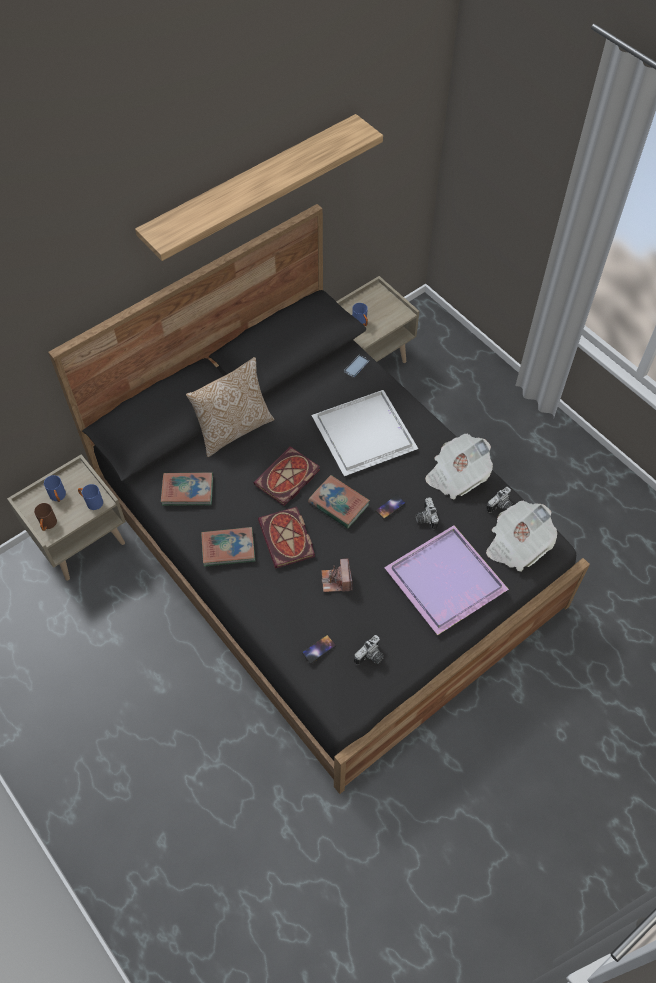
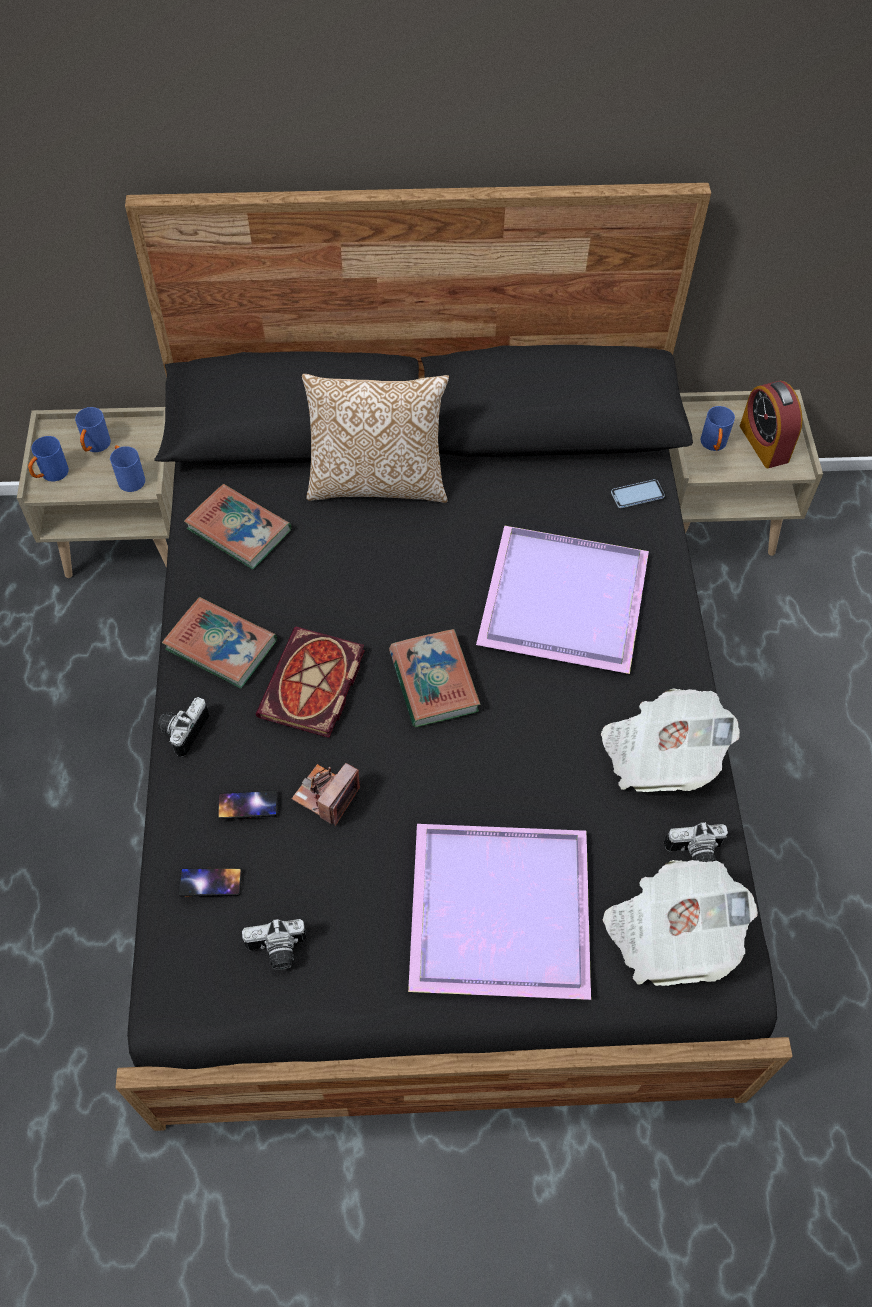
camera: 35 degrees right, 0 degrees up
(48, 525) = (51, 475): brown mug -> blue mug
(252, 188) = (584, 84): shelf -> none
(287, 479) = (389, 598): book -> none
(366, 434) = (566, 604): white tray -> purple tray
(382, 310) = (764, 443): none -> alarm clock
(390, 507) = (510, 737): phone -> phone (247, 805)
(425, 518) = (551, 790): camera -> camera (182, 730)

